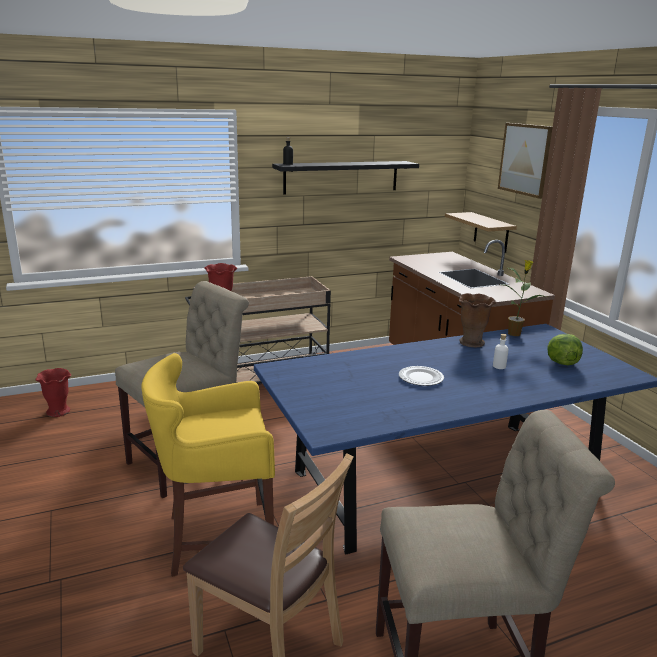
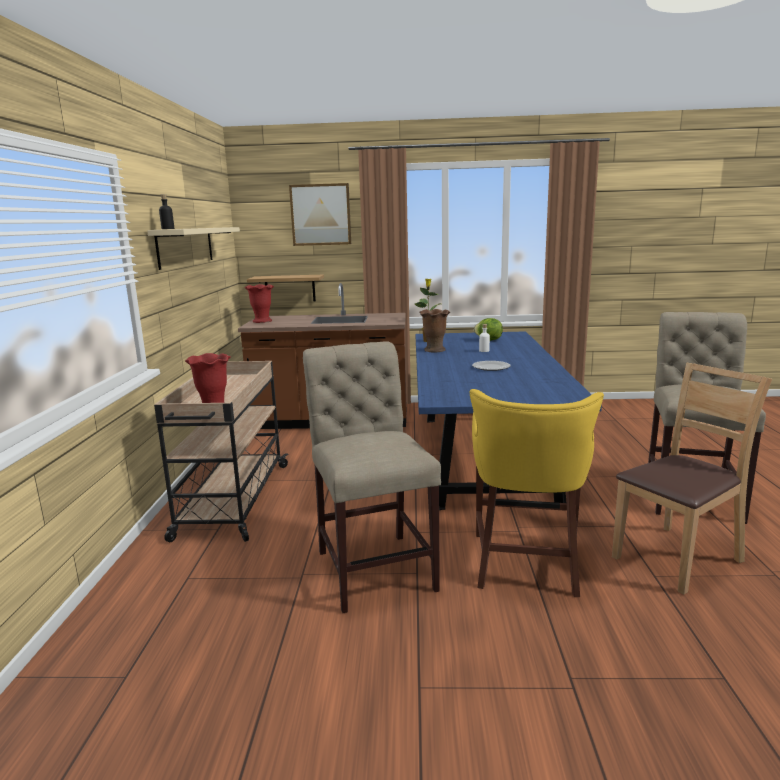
camera: 65 degrees left, 5 degrees down
(58, 411) = (114, 678): red vase -> red vase (262, 321)
(341, 177) = (186, 246): black shelf -> beige shelf

